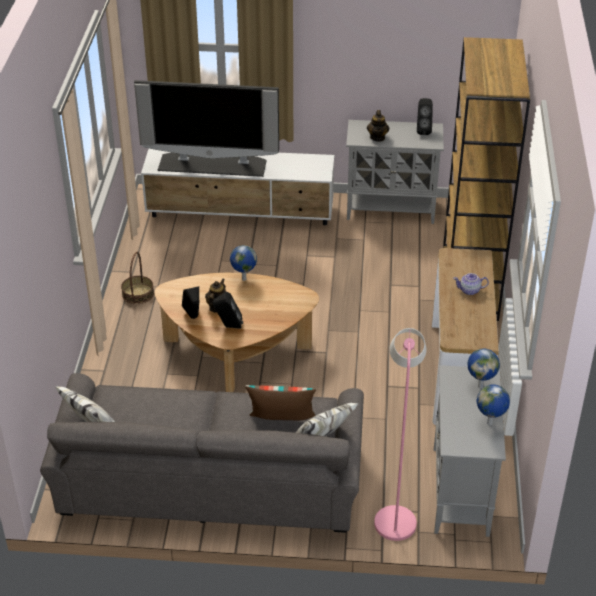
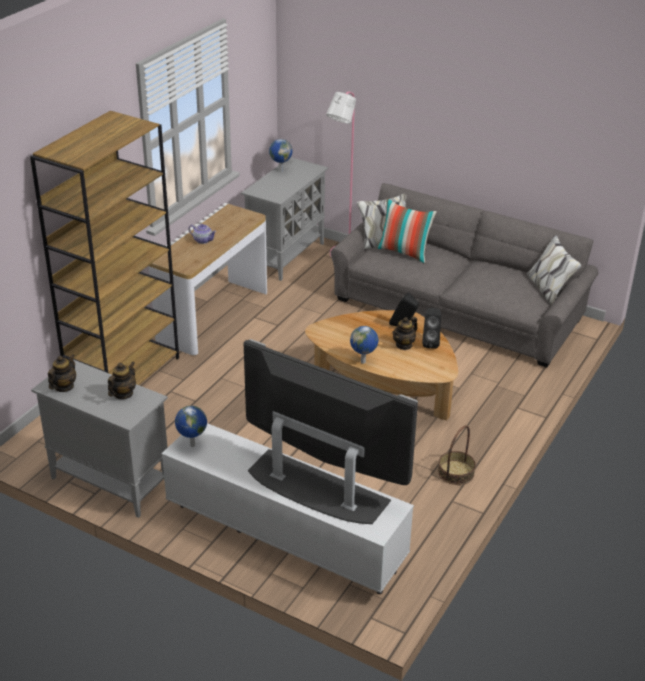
camera: 155 degrees left, 5 degrees down
(423, 130) = (64, 387): black speaker -> teapot
(480, 386) = (265, 187): globe -> globe (192, 445)

